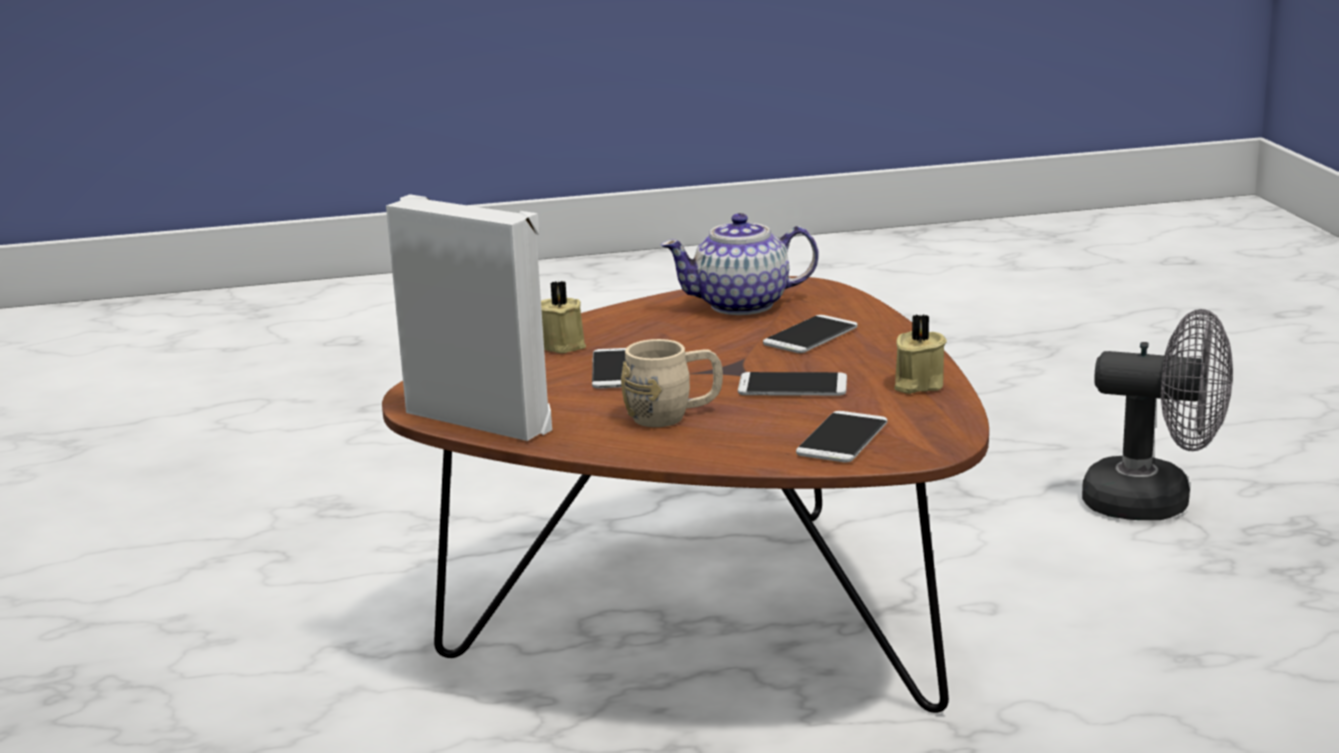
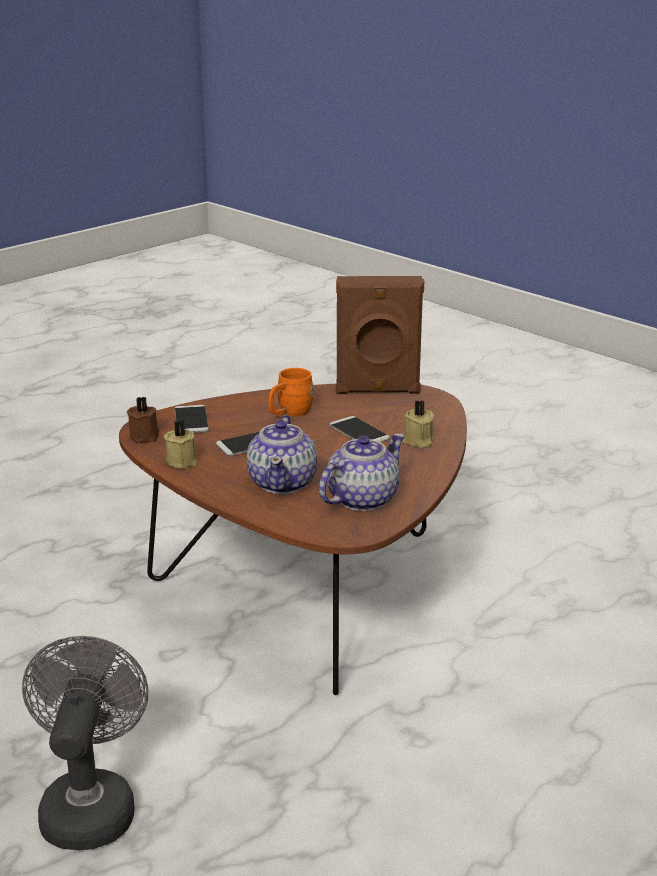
camera: 145 degrees right, 5 degrees up
(481, 419) = (377, 391): white speaker -> brown speaker
(673, 415) = (289, 413): beige mug -> orange mug
(810, 336) = (283, 483): phone -> teapot
(942, 429) = (145, 436): none -> brown candle
(1155, 503) = (90, 805): grey fan -> grey fan turned 105 degrees clockwise

